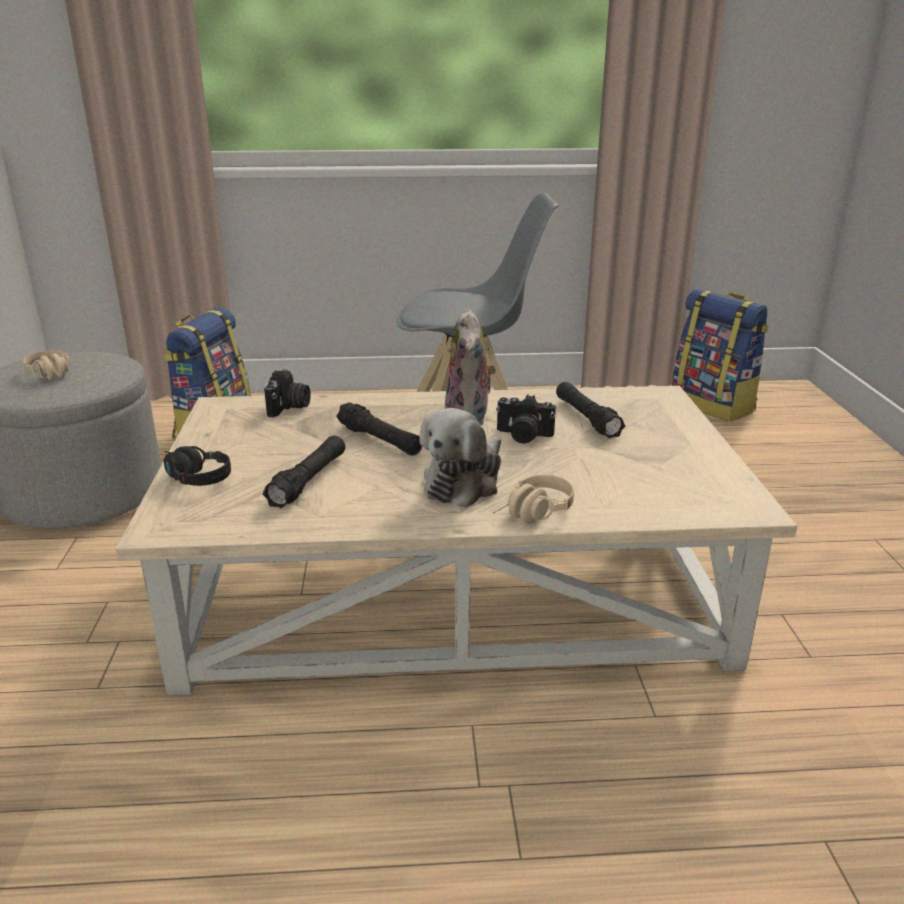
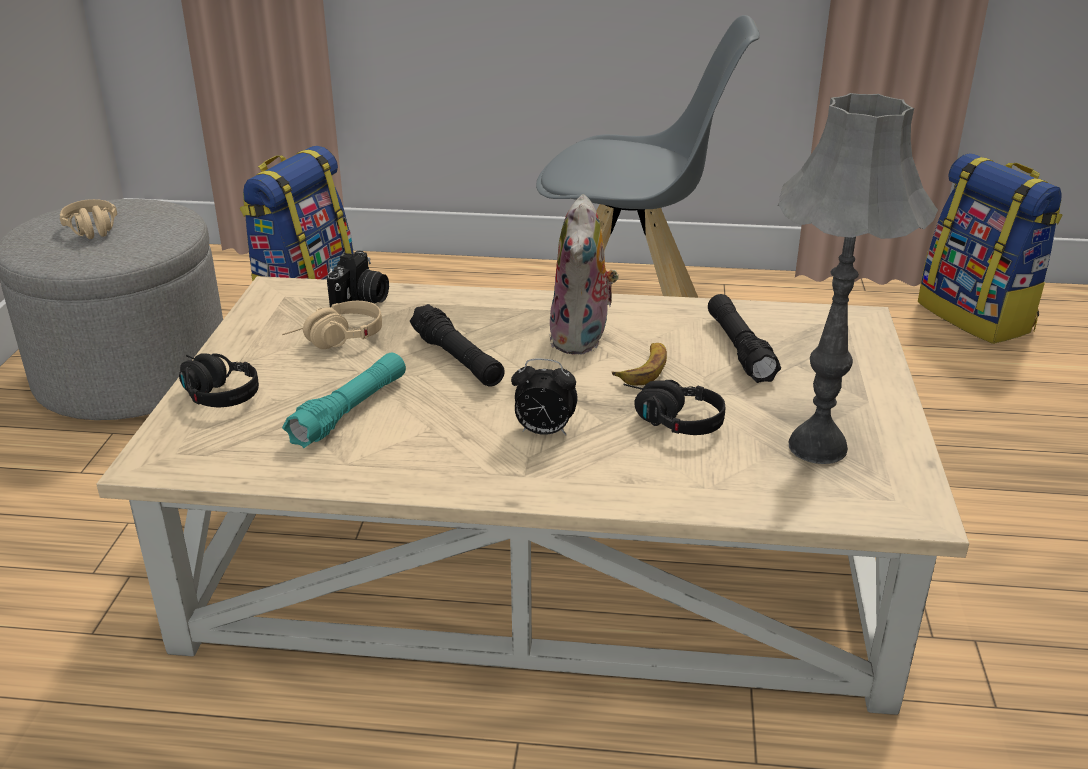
camera: 10 degrees right, 5 degrees up
(308, 481) = (350, 411): black flashlight -> turquoise flashlight
(464, 482) = (543, 432): plush toy -> alarm clock
(523, 436) = (644, 369): camera -> banana
(533, 514) = (615, 488): beige headphones -> beige headphones (335, 340)
(554, 467) = (668, 420): none -> black headphones
(667, 475) = (817, 447): none -> grey table lamp

